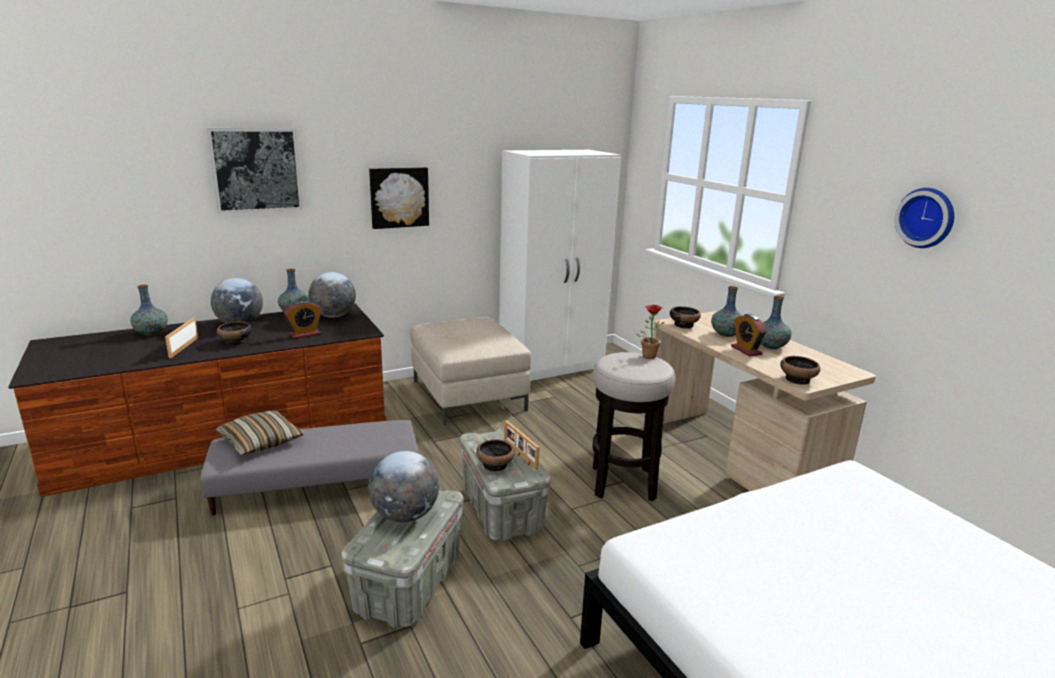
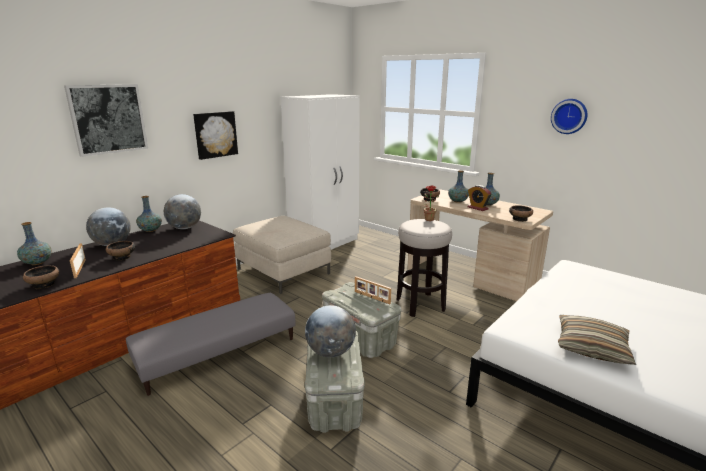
camera: 20 degrees left, 0 degrees up
(260, 441) = (170, 329): pillow -> pillow (592, 347)
(305, 334) = (175, 243): alarm clock -> none
(495, 465) = (361, 307): bowl -> bowl (44, 284)

